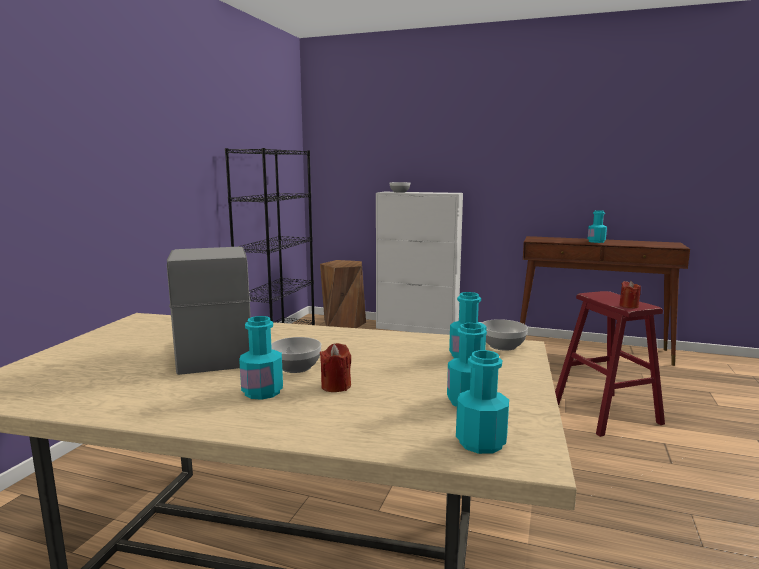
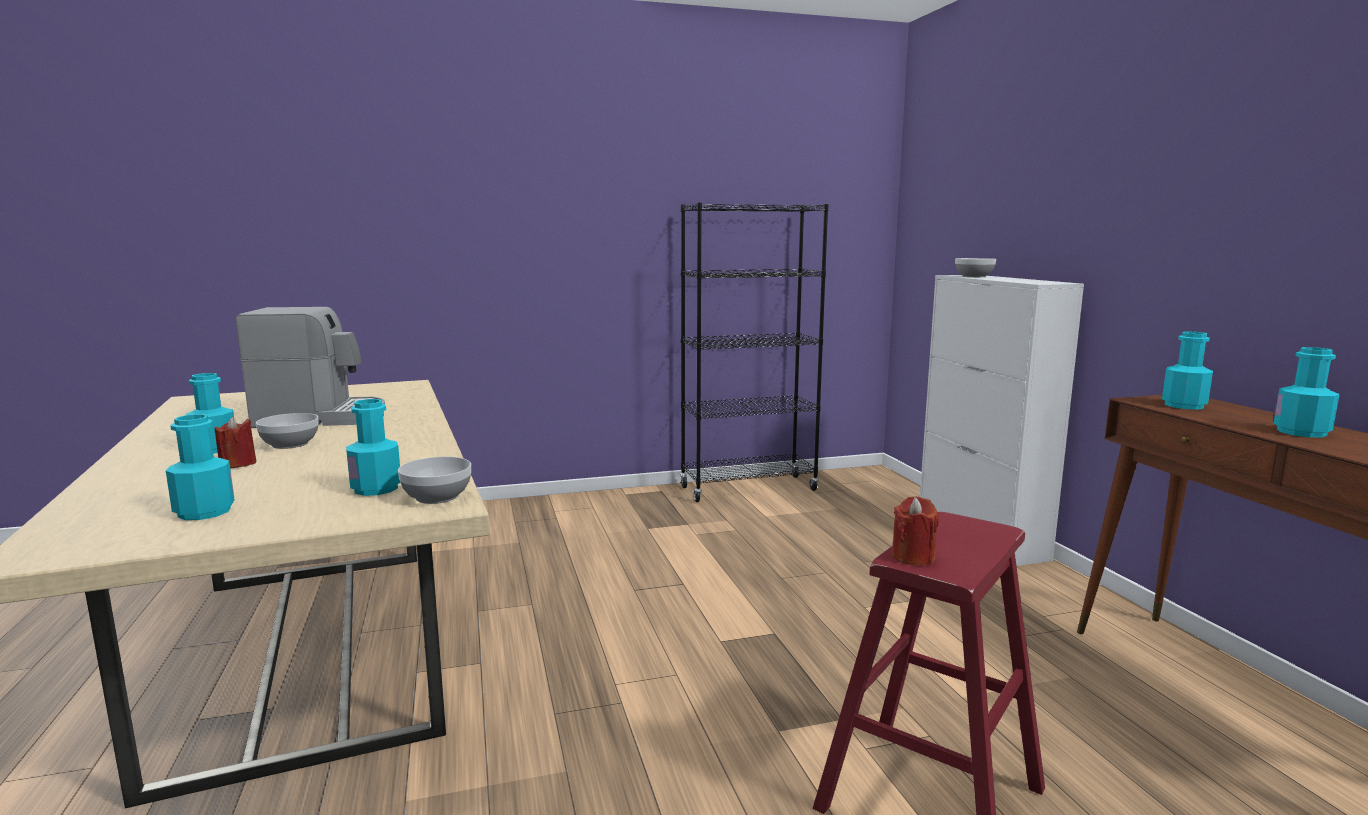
camera: 55 degrees right, 0 degrees up
(214, 352) = (321, 418): coffee machine -> coffee machine turned 45 degrees clockwise
(344, 324) = (891, 491): brown stool -> none
(481, 442) = (82, 532): turquoise bottle -> turquoise bottle (1184, 405)

